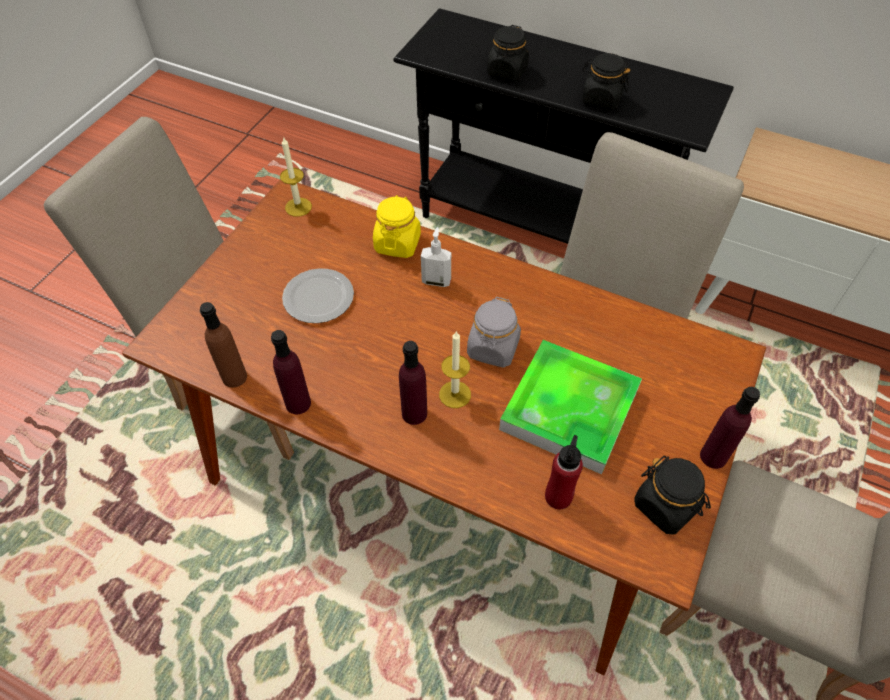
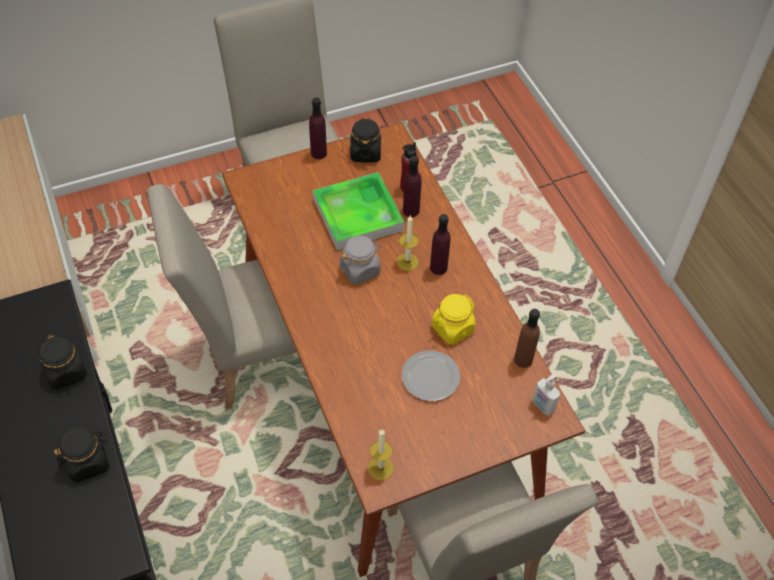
camera: 140 degrees left, 0 degrees up
(298, 403) = (497, 317): purple bottle -> purple bottle (411, 210)
(397, 243) = (342, 380): yellow jar -> yellow jar (452, 329)
(436, 281) = (346, 334): soap dispenser -> soap dispenser (542, 406)

